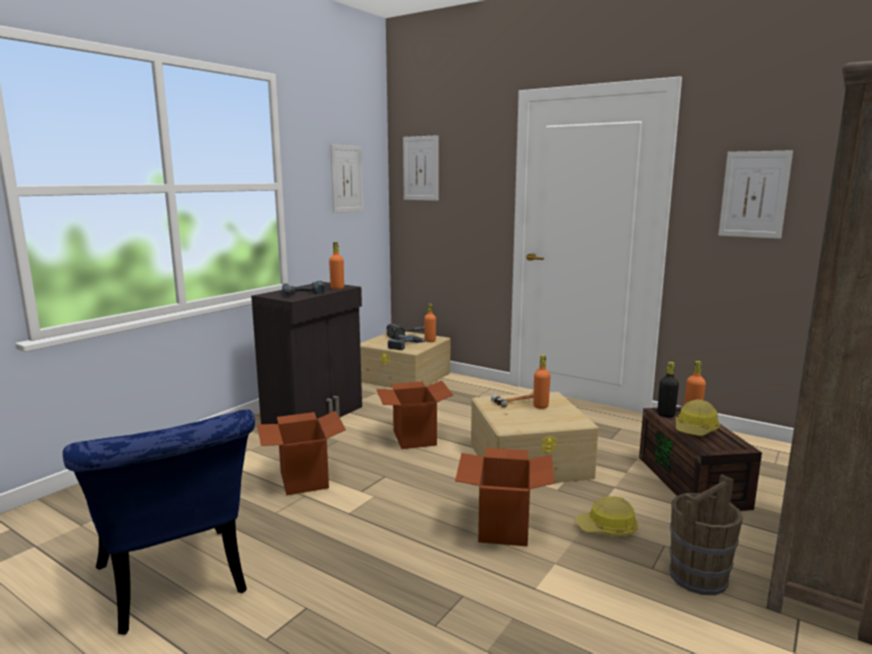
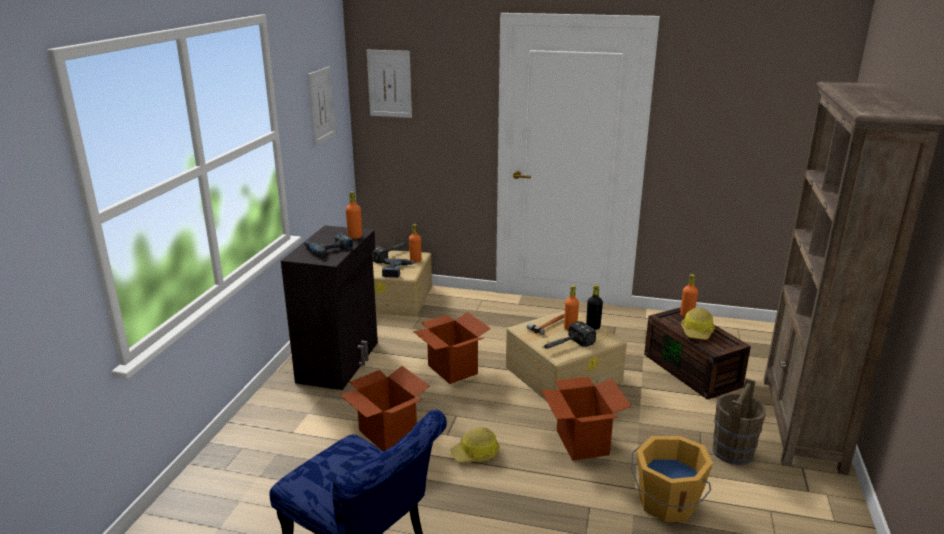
camera: 20 degrees left, 10 degrees up
(521, 420) = (565, 346): none -> hammer
(566, 616) = (667, 503): none -> orange bucket
(607, 528) = (655, 426): hard hat -> hard hat (476, 454)
(666, 415) = (669, 320): black bottle -> black bottle (593, 327)
(754, 194) = (719, 123): picture -> none

